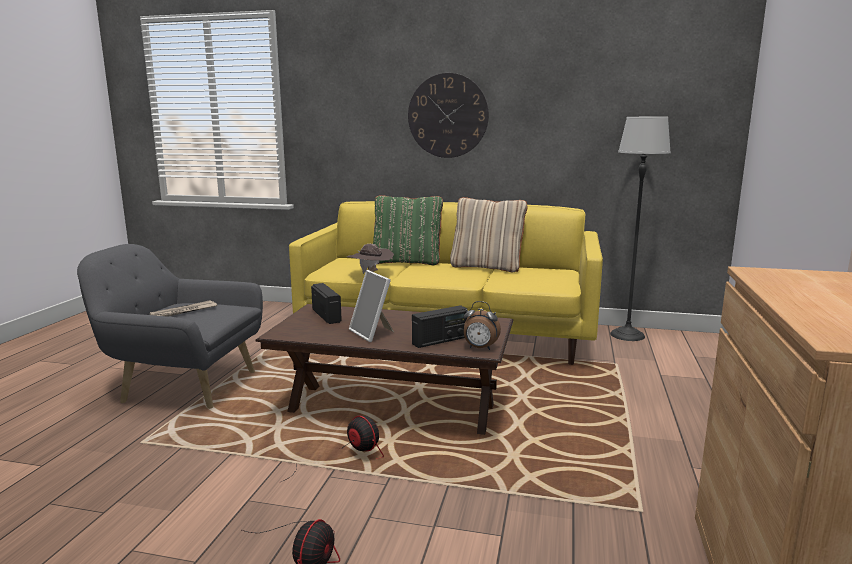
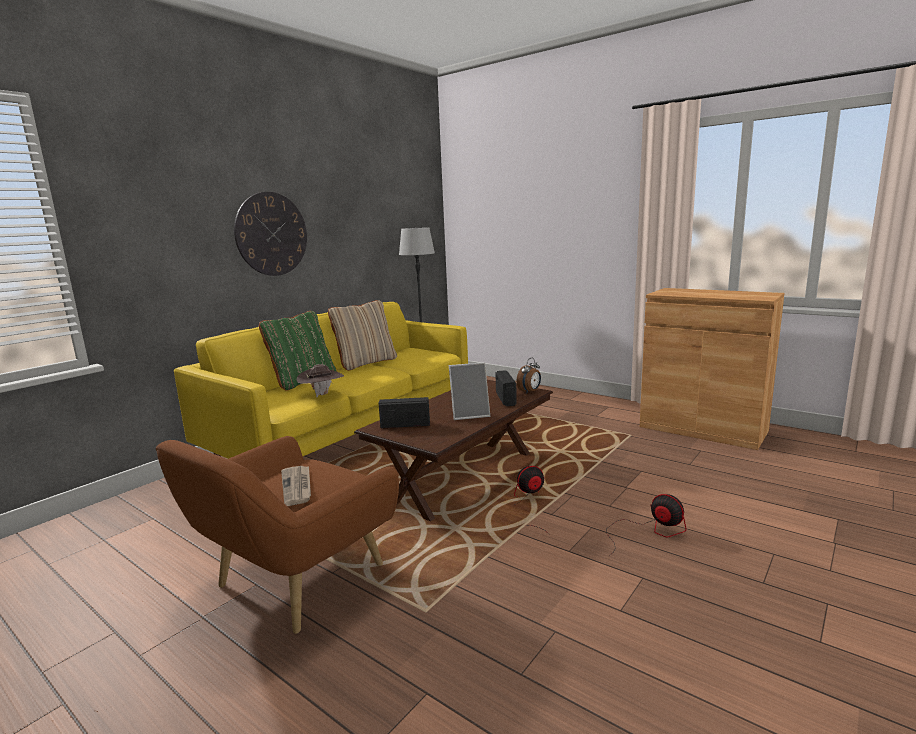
camera: 65 degrees left, 0 degrees up
(184, 385) = (294, 582): grey armchair -> brown armchair

